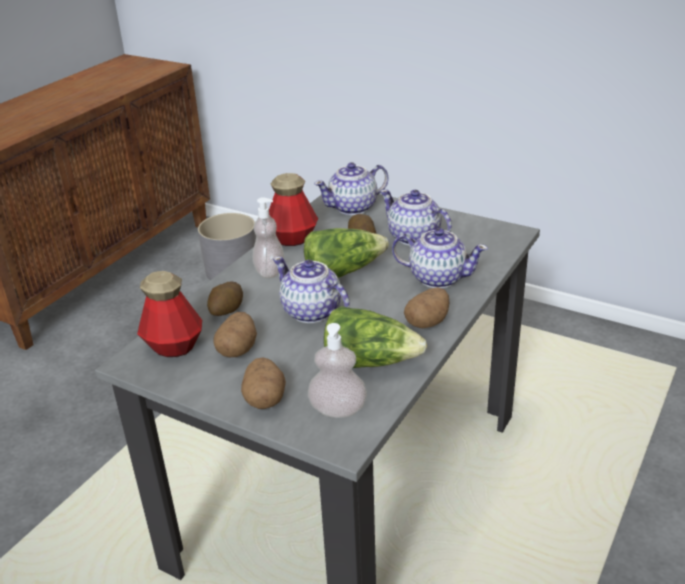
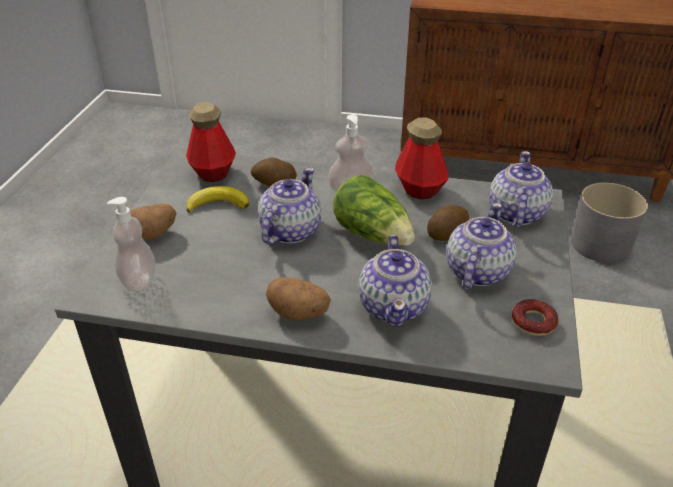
camera: 70 degrees right, 5 degrees up
(237, 349) = (218, 204): potato -> banana
(353, 207) = (516, 214): teapot -> teapot turned 60 degrees clockwise
(370, 361) = (216, 285): lettuce -> none
(476, 229) = (533, 322): none -> donut

